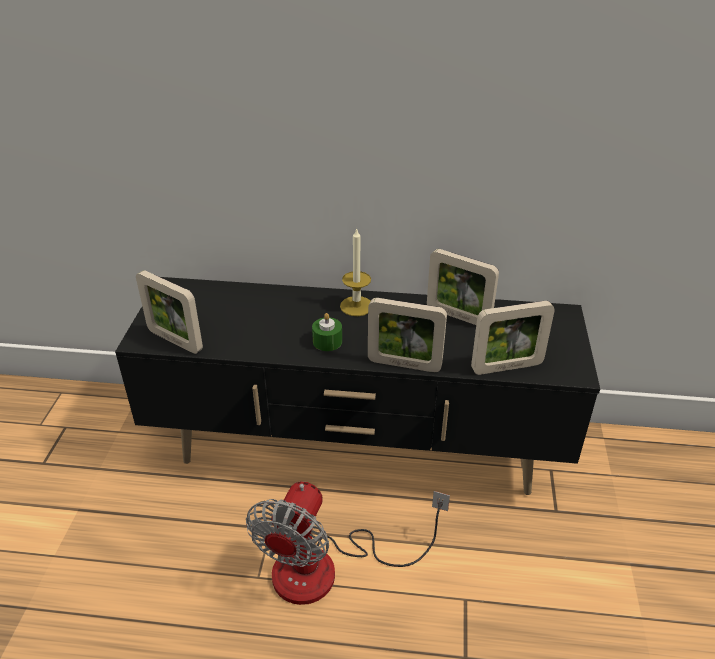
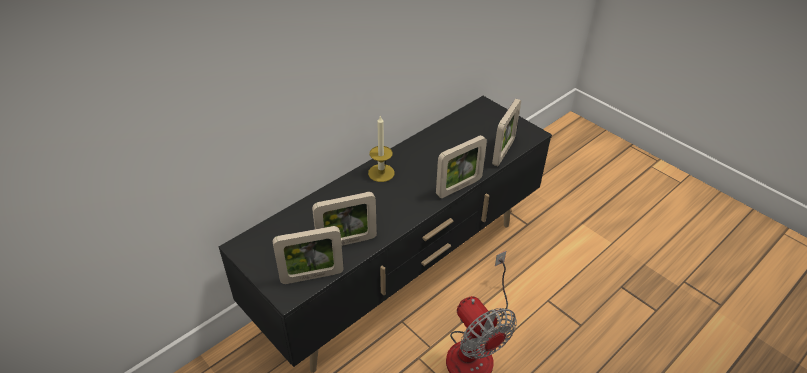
camera: 50 degrees left, 5 degrees up
(327, 341) = (401, 205): green candle -> none
(458, 316) = (441, 141): picture frame -> picture frame (347, 242)

